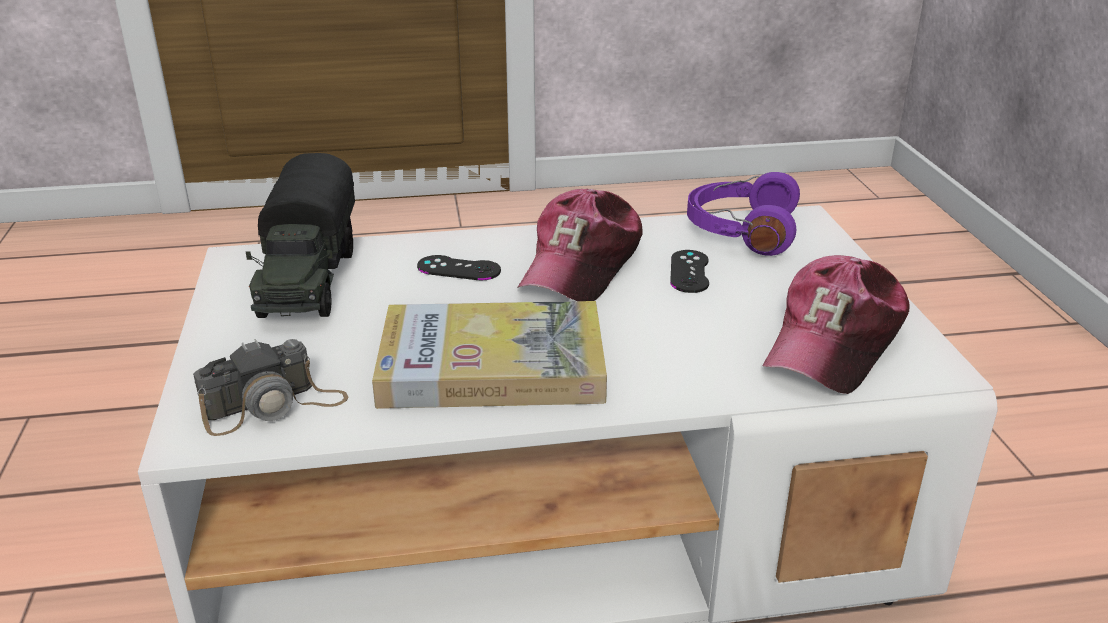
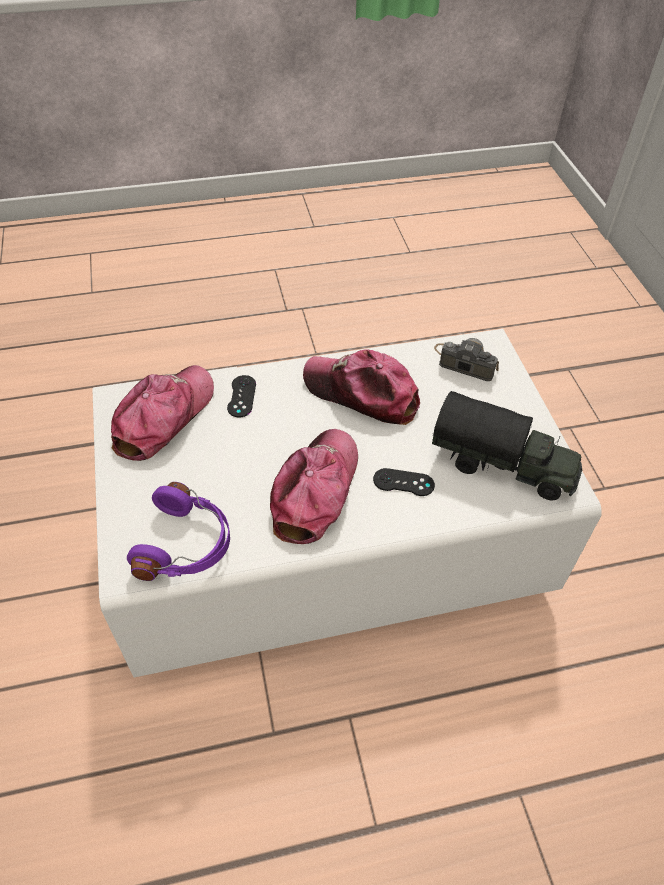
camera: 175 degrees right, 20 degrees up
(274, 406) = (464, 362): camera -> camera turned 60 degrees clockwise
(308, 279) = (503, 466): toy truck -> toy truck turned 120 degrees clockwise
(492, 364) = (362, 393): book -> cap
(689, 272) = (238, 486): black game controller -> black game controller (241, 396)

